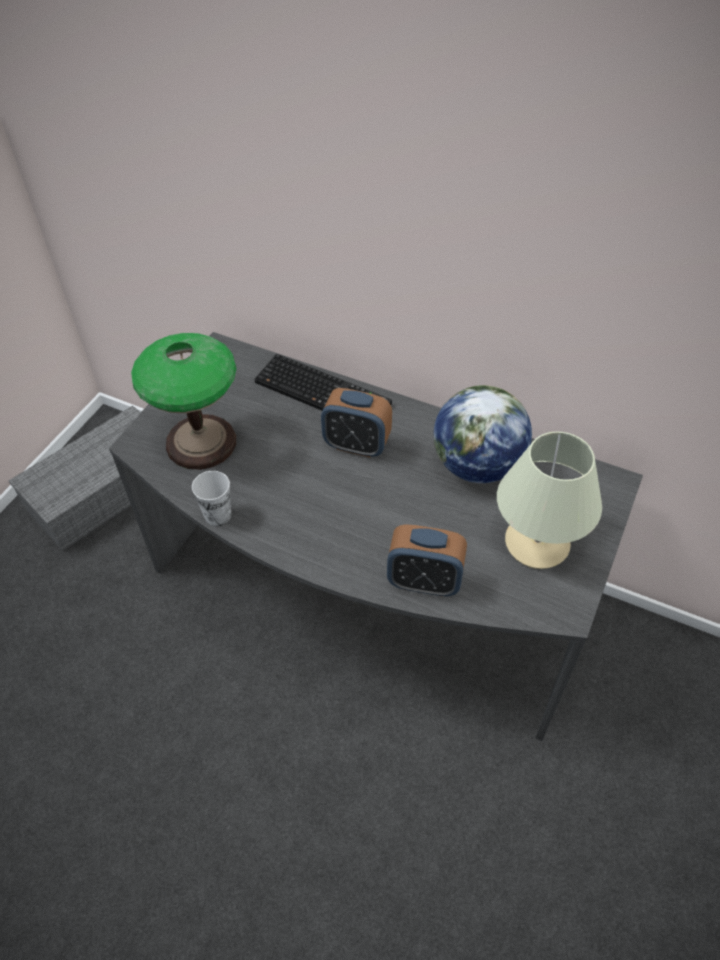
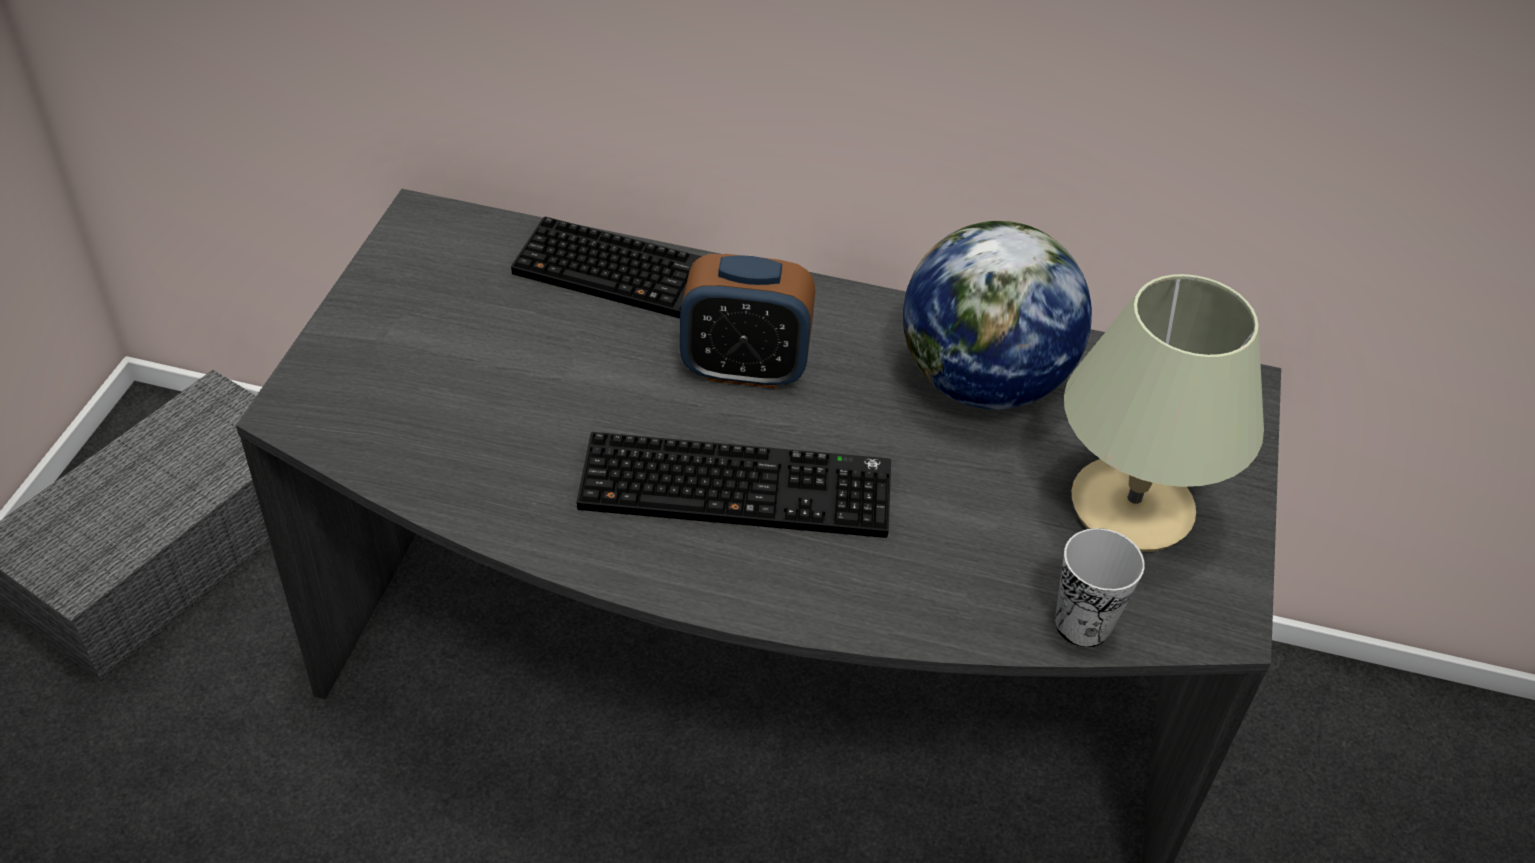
camera: 15 degrees left, 5 degrees down
(200, 443) = (429, 396): table lamp -> none
(218, 515) = (501, 529): cup -> cup (1082, 624)
(338, 507) = (740, 485): none -> keyboard
(424, 581) = (943, 602): alarm clock -> none

